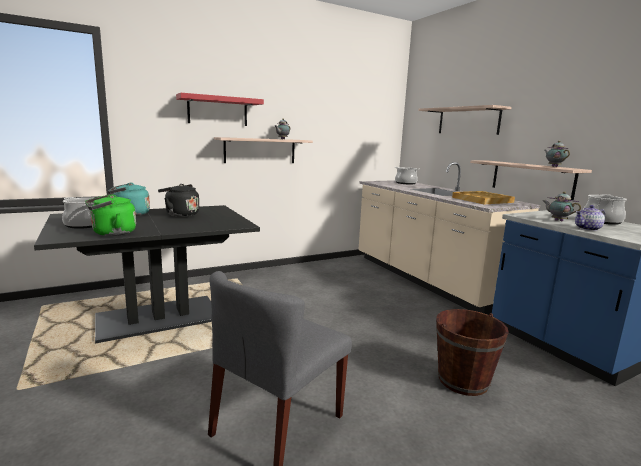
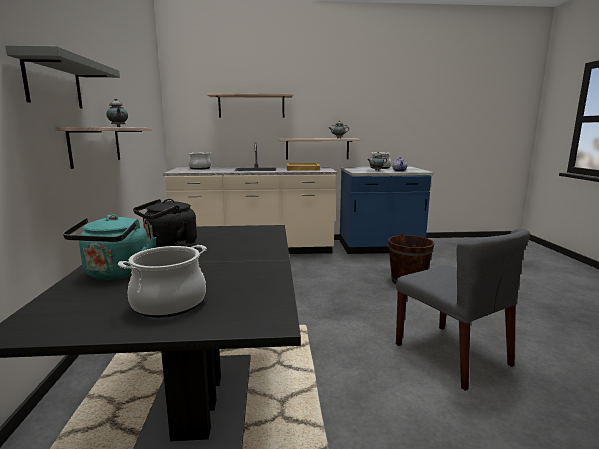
camera: 65 degrees left, 0 degrees up
(111, 233) = (258, 283): green kettle -> none
(217, 111) = (54, 83): red shelf -> grey shelf

